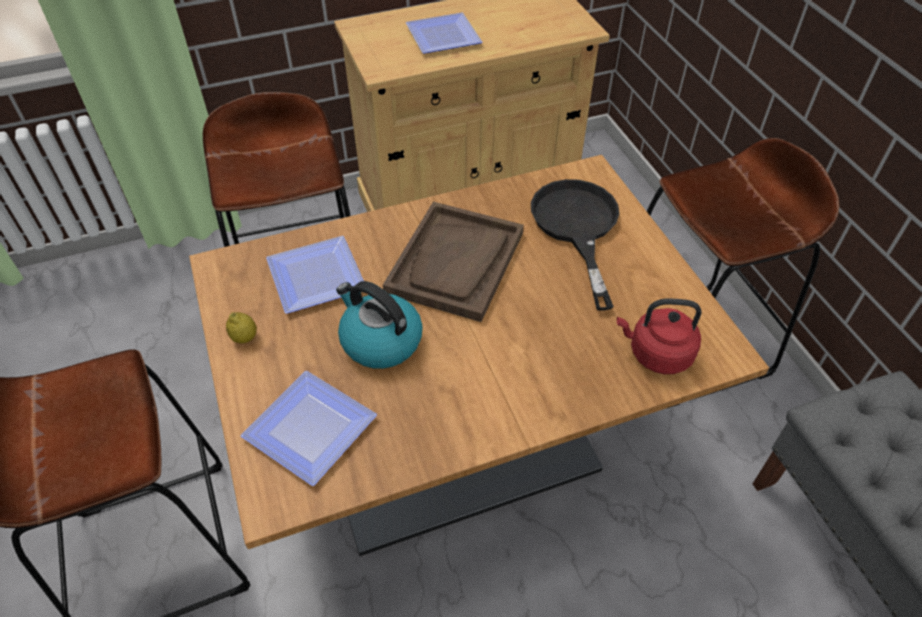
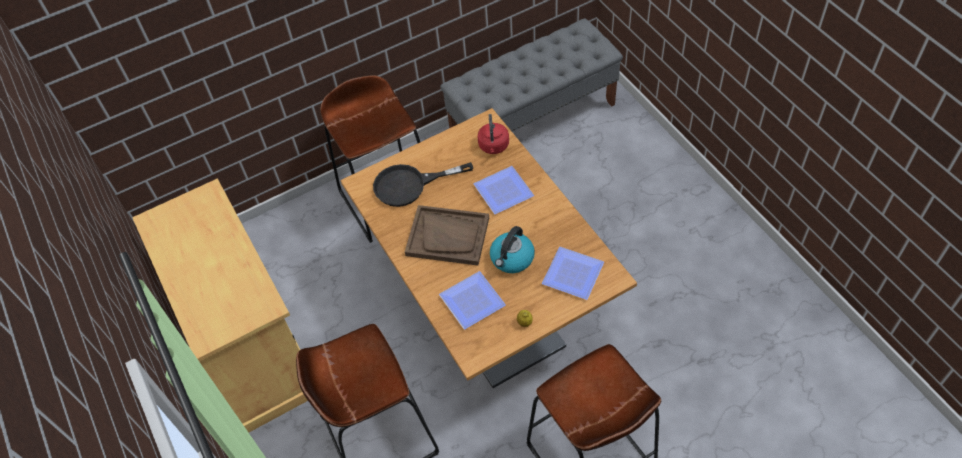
camera: 95 degrees left, 5 degrees up
(442, 38) = (223, 277): plate -> plate (505, 192)

